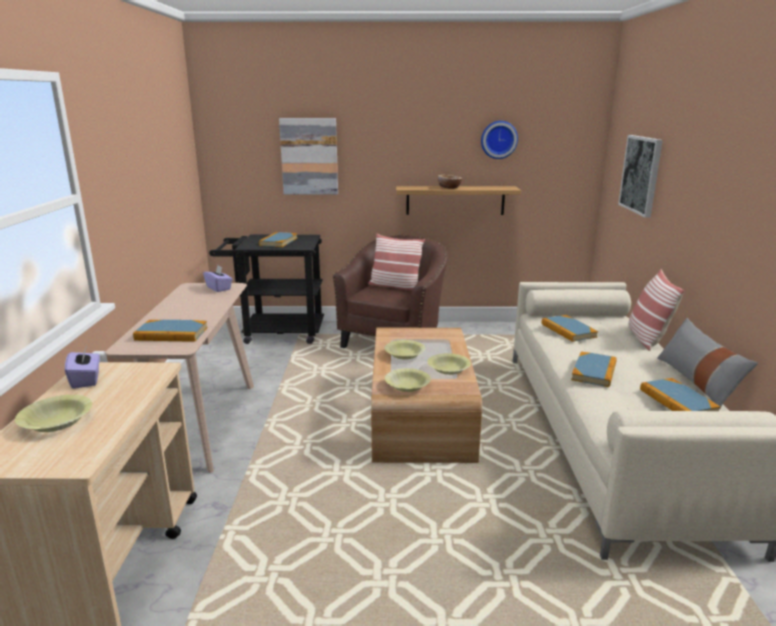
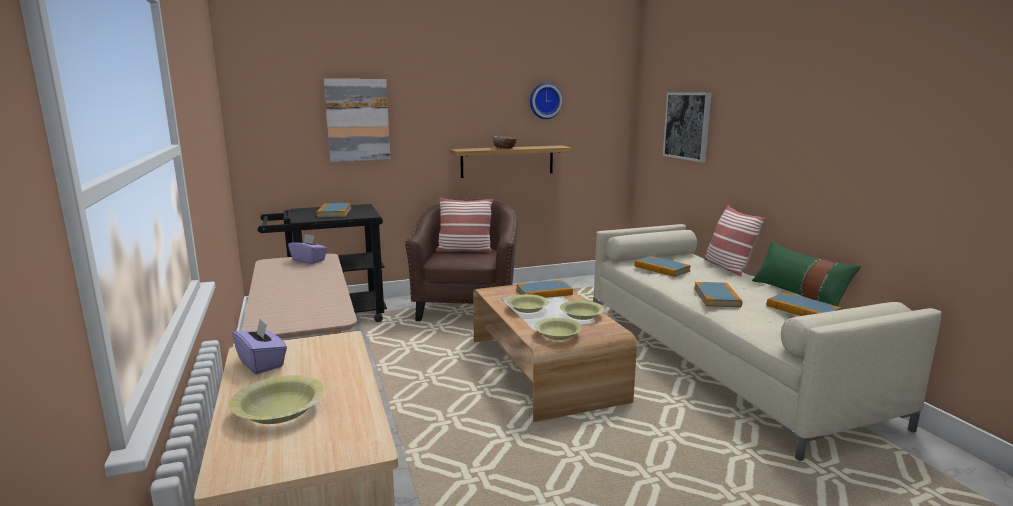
camera: 20 degrees left, 5 degrees down
(171, 334) = (306, 307): book -> book (544, 292)
(697, 381) = (799, 293): grey pillow -> green pillow

